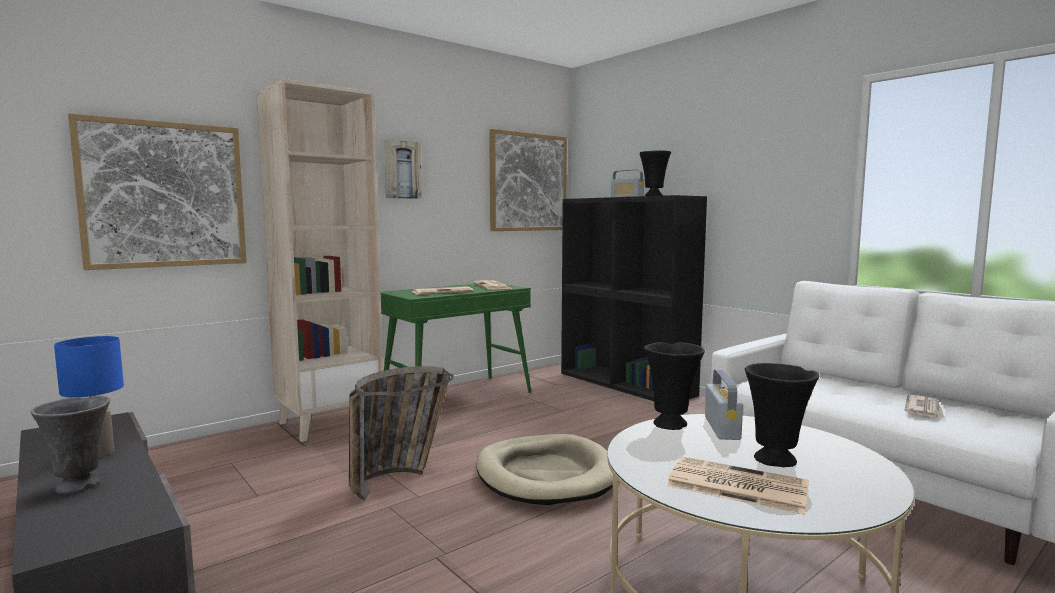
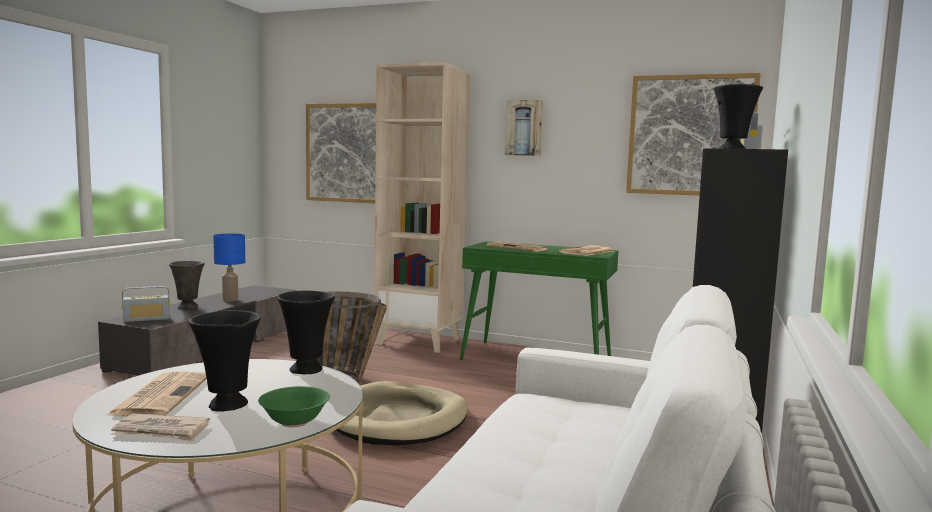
camera: 60 degrees right, 0 degrees up
(722, 428) = (310, 385): radio -> radio (147, 319)
(824, 442) = (294, 422): none -> green bowl
(924, 409) = (517, 486): newspaper -> newspaper (161, 431)

